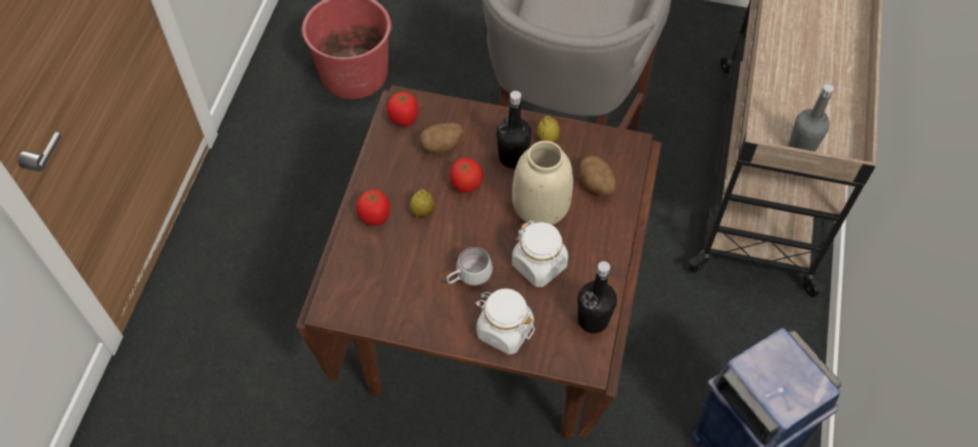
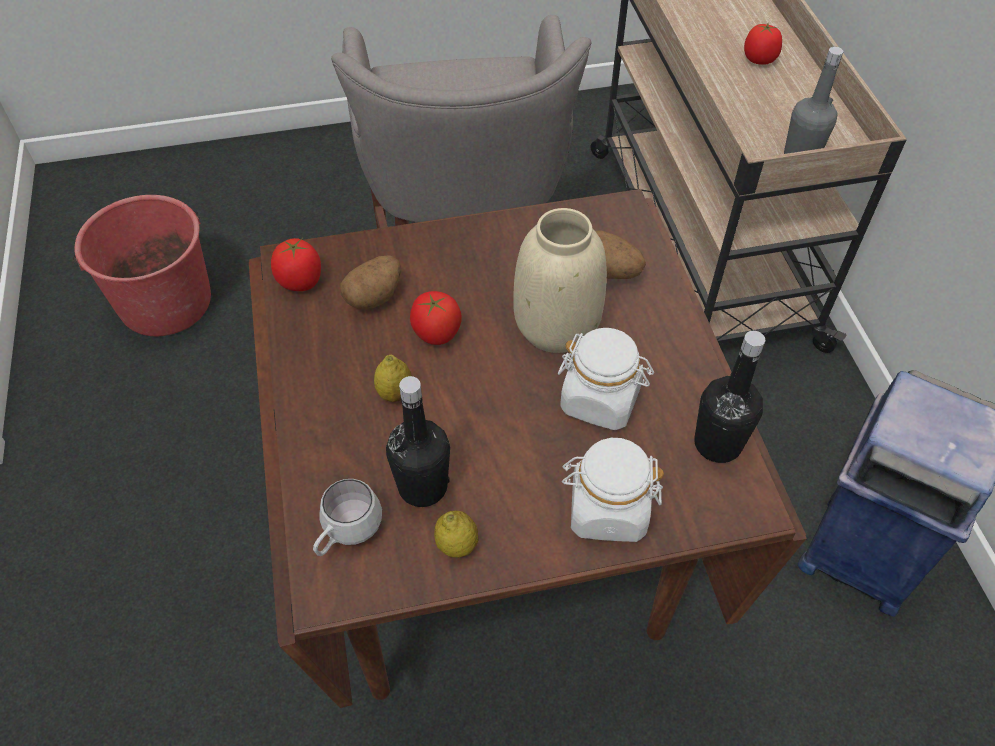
camera: 25 degrees left, 5 degrees down
(375, 216) = (327, 427): tomato -> tomato (759, 60)
(468, 277) = (512, 457): white mug -> white mug (346, 534)
(512, 157) = (480, 277): black bottle -> black bottle (423, 486)
(548, 138) = (513, 238): lemon -> lemon (457, 545)

